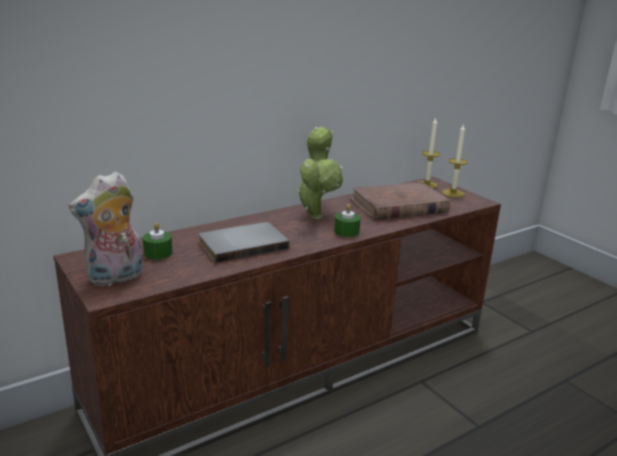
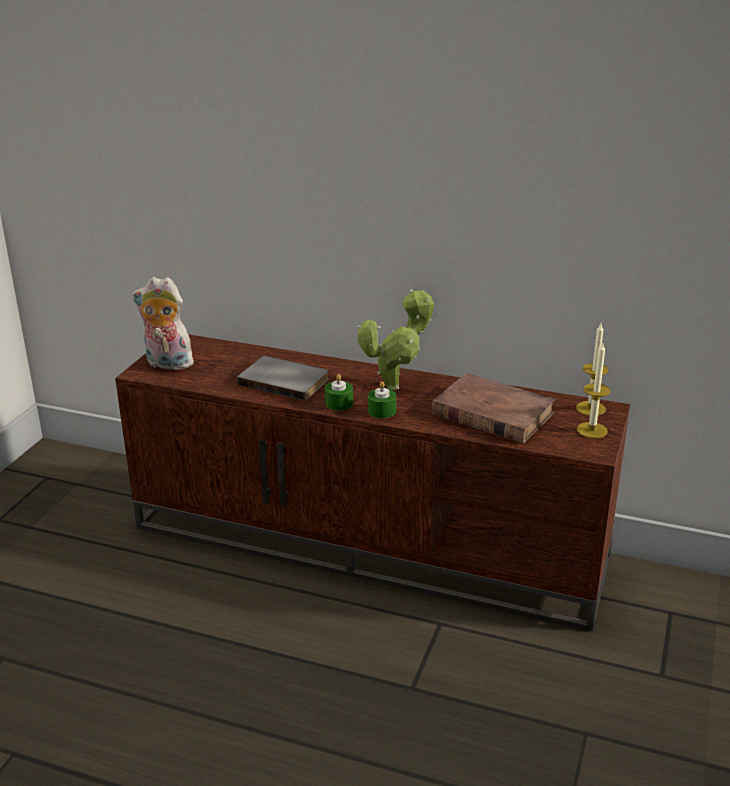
camera: 55 degrees right, 5 degrees up
(158, 253) = (223, 359): green candle -> green candle (339, 403)

